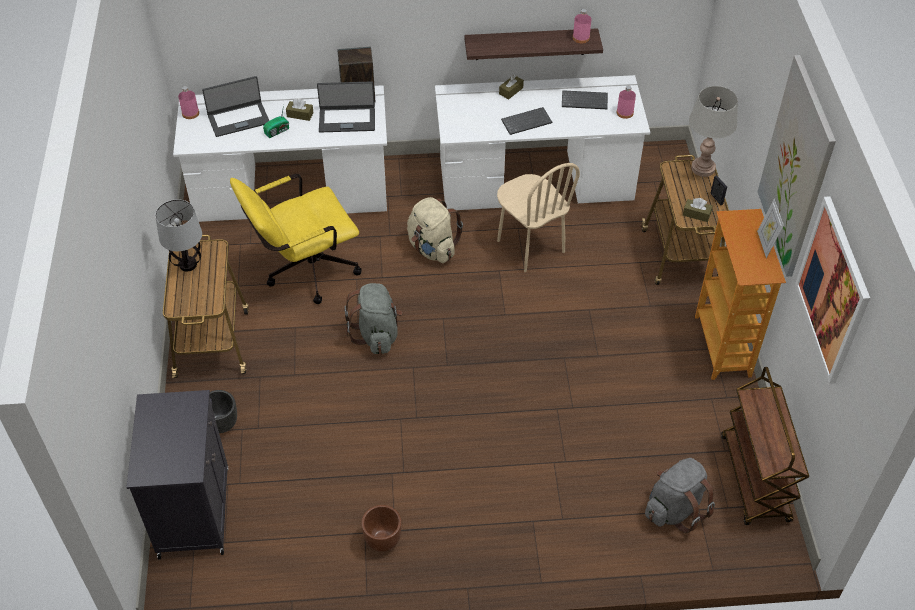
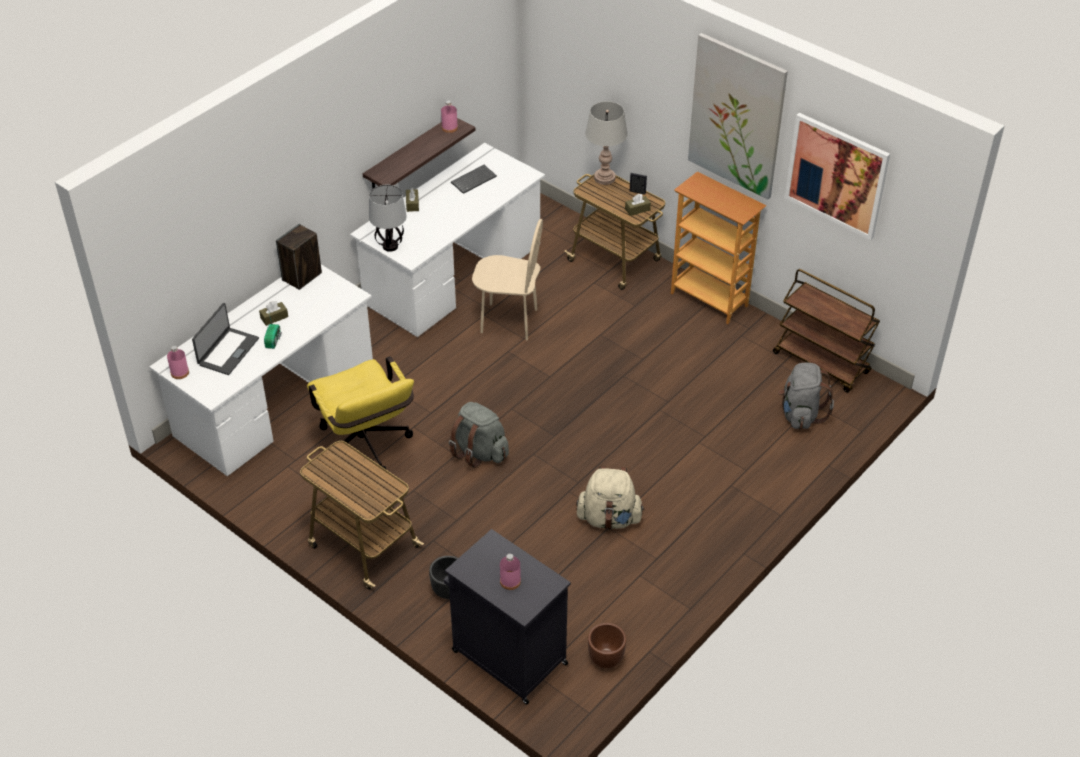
camera: 45 degrees left, 5 degrees down
(188, 265) = (335, 476): table lamp -> table lamp (390, 246)
(304, 271) = (366, 449): yellow office chair -> yellow office chair turned 45 degrees counterclockwise
(347, 119) = (317, 298): laptop -> none
(382, 540) = (656, 570): brown planter -> brown planter (605, 659)
(432, 248) = (441, 369): beige backpack -> beige backpack (609, 518)
(526, 121) = (452, 218): keyboard -> none
(625, 112) = (511, 171): pink bottle -> pink bottle (510, 581)
(765, 244) = (727, 190): picture frame -> none

